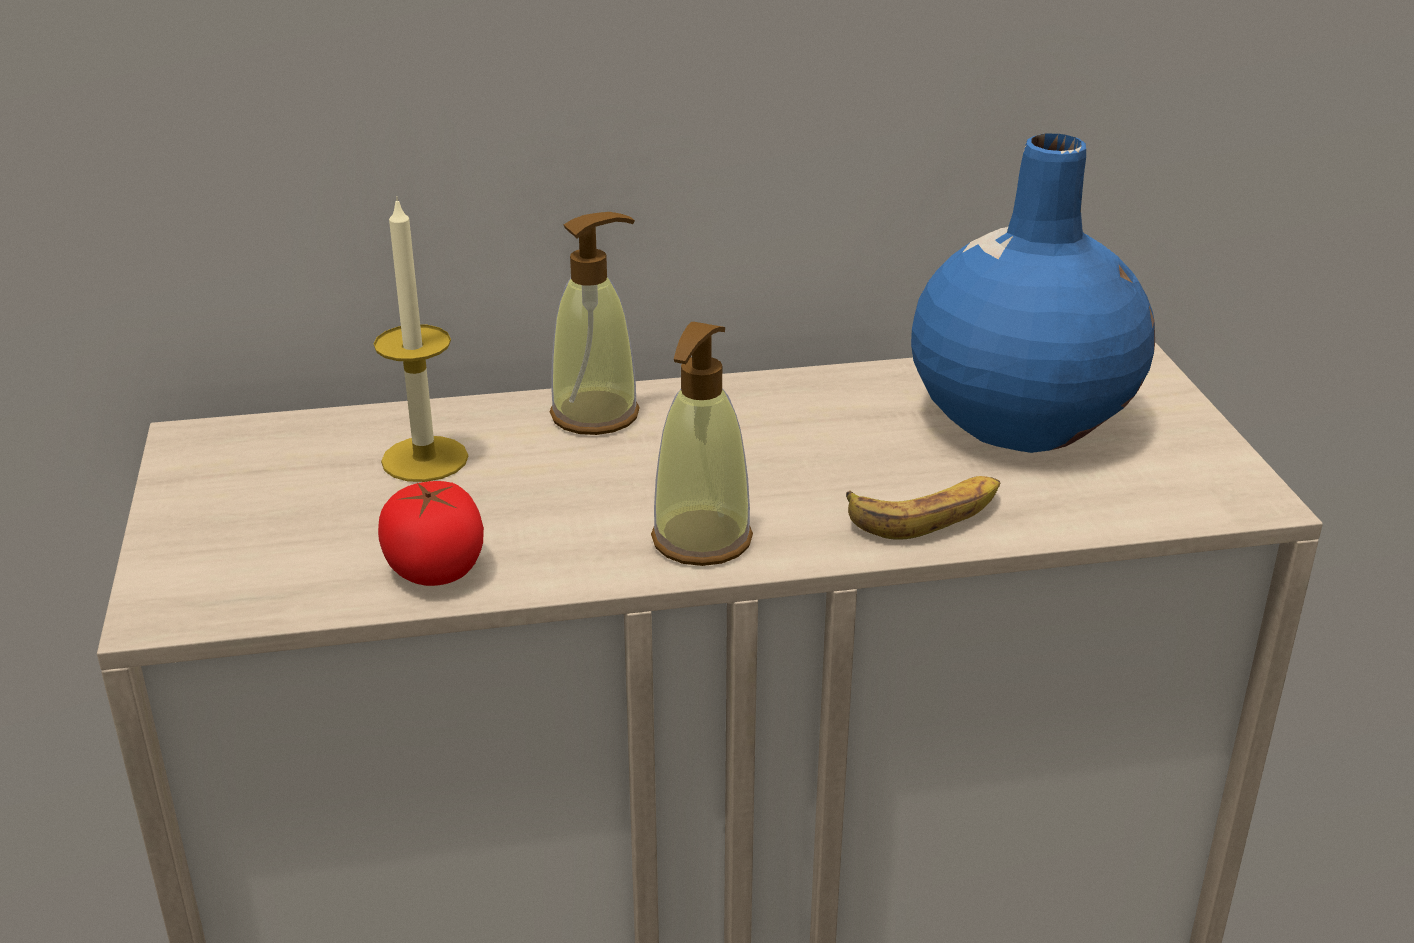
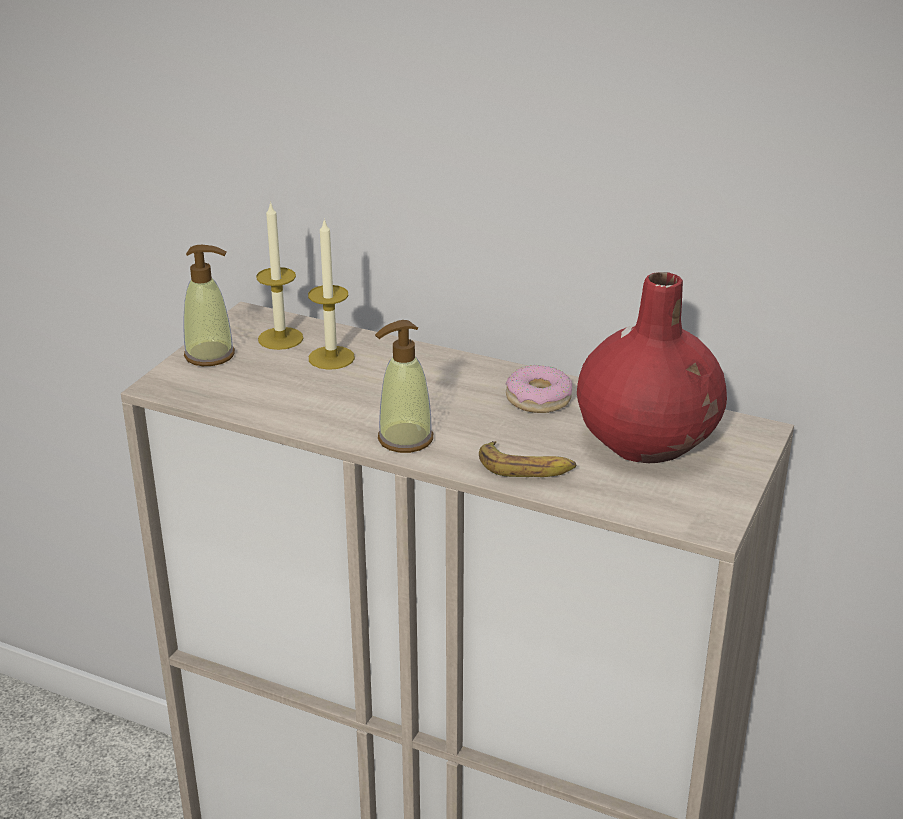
camera: 35 degrees right, 0 degrees up
(299, 458) = (280, 338): none -> candle
(435, 570) = (278, 408): tomato -> none
(595, 414) = (433, 363): soap dispenser -> soap dispenser (210, 355)
(810, 413) = (538, 399): none -> donut
(1022, 417) = (647, 440): blue vase -> red vase

